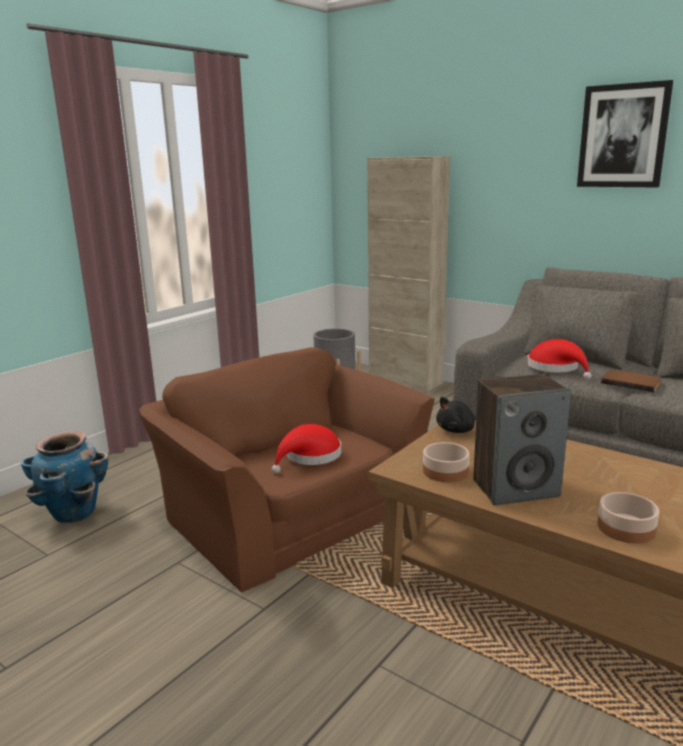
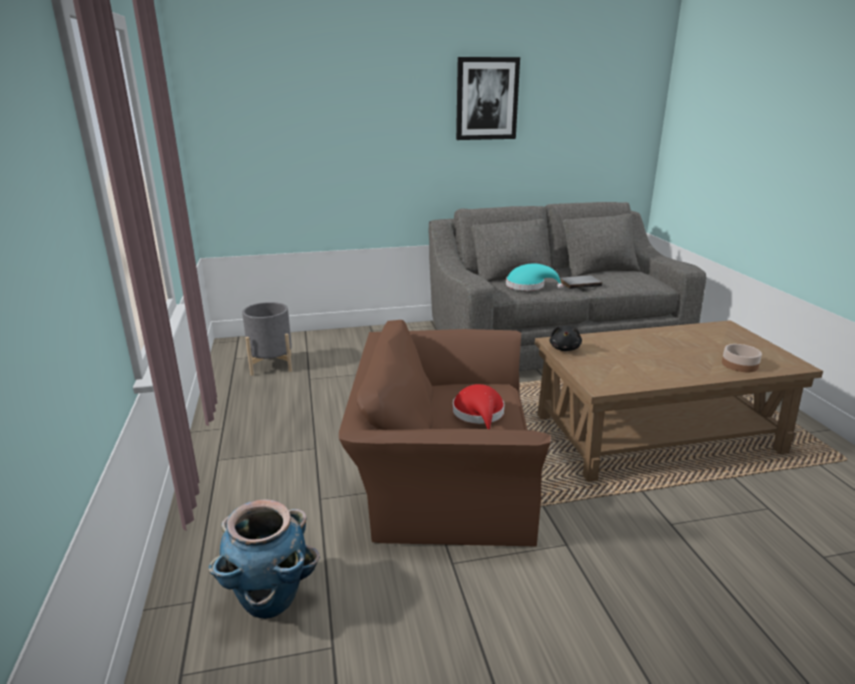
camera: 50 degrees left, 5 degrees up
(405, 381) = (319, 337): beige cabinet -> none
(445, 471) = (621, 376): bowl -> none
(516, 488) = (667, 368): speaker -> none
(556, 368) = (528, 286): red hat -> turquoise hat
(631, 382) = (579, 283): brown book -> grey book

